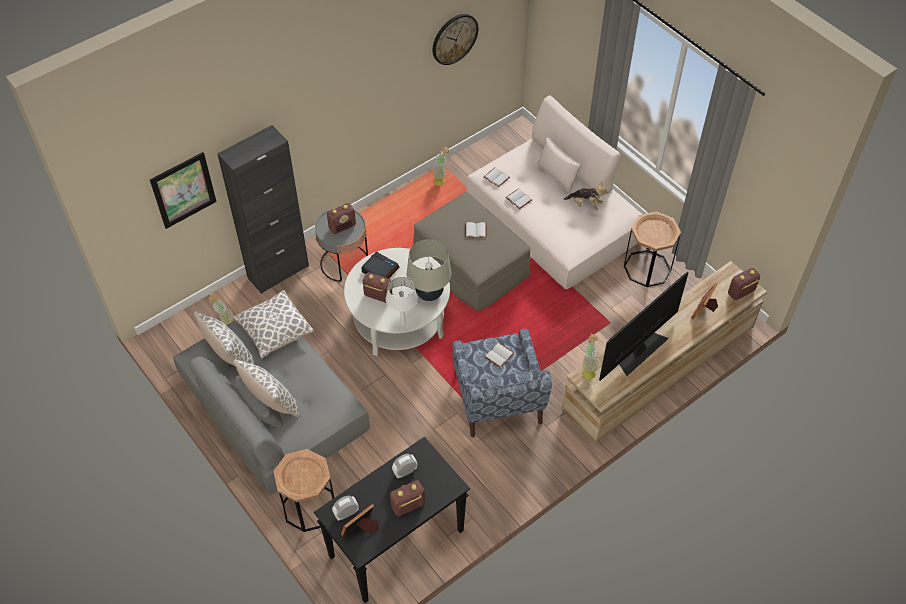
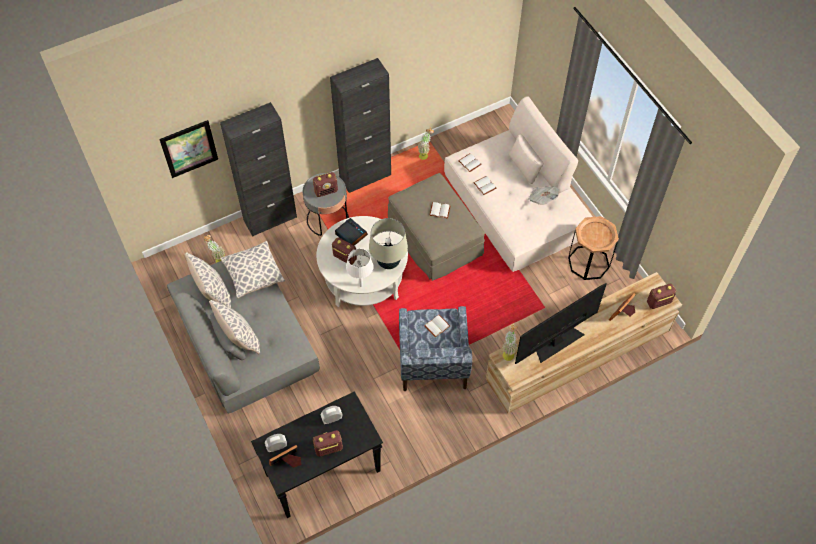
camera: 10 degrees right, 5 degrees up
(309, 506) = (257, 429): brown side table -> none
(378, 212) = (365, 176): none -> black cabinet
(454, 38) = (446, 39): wall clock -> none
(585, 204) = (542, 199): plush toy -> newspaper

